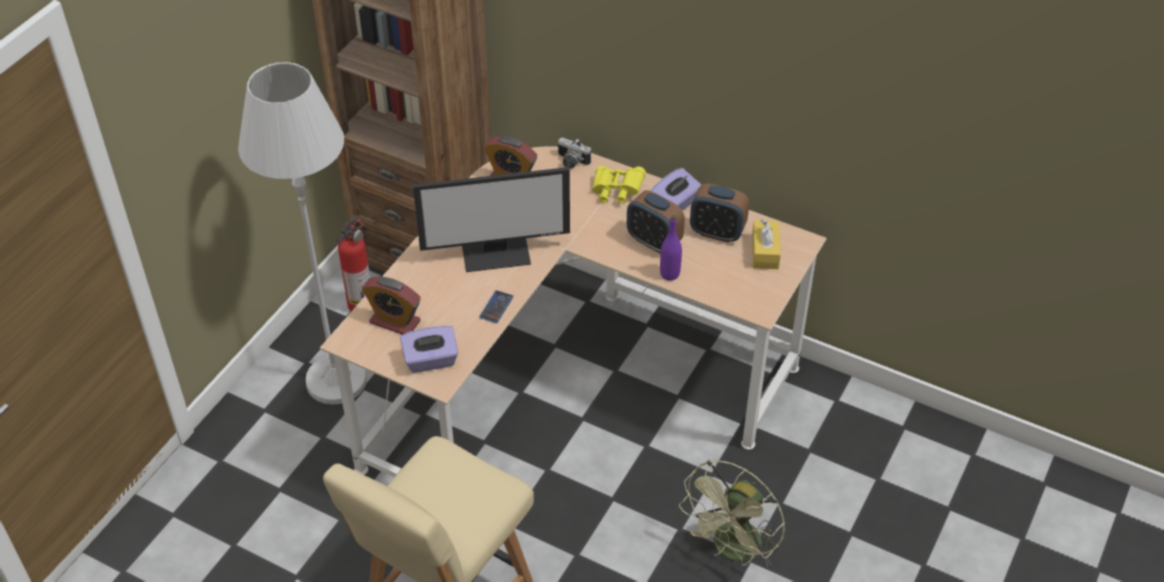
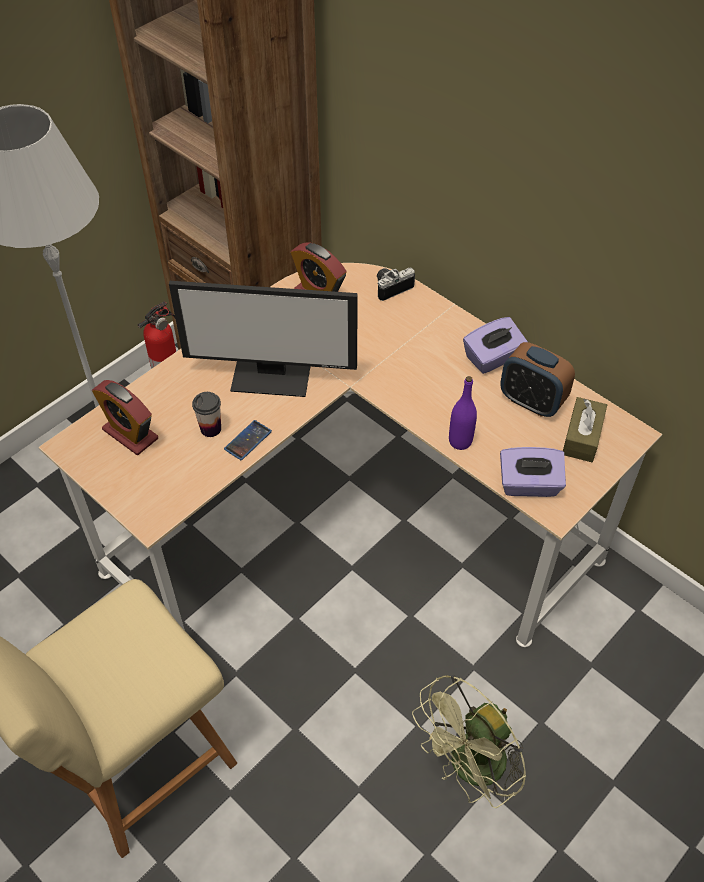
camera: 15 degrees right, 5 degrees up
(431, 361) = (150, 490): purple tissue box -> purple tissue box (529, 485)
(461, 304) = (210, 429): none -> cup
(571, 162) = (391, 287): camera -> camera turned 105 degrees clockwise
(616, 192) = (430, 330): yellow binoculars -> none
(654, 241) = (454, 398): alarm clock -> none
(765, 252) = (582, 437): yellow tissue box -> brown tissue box

